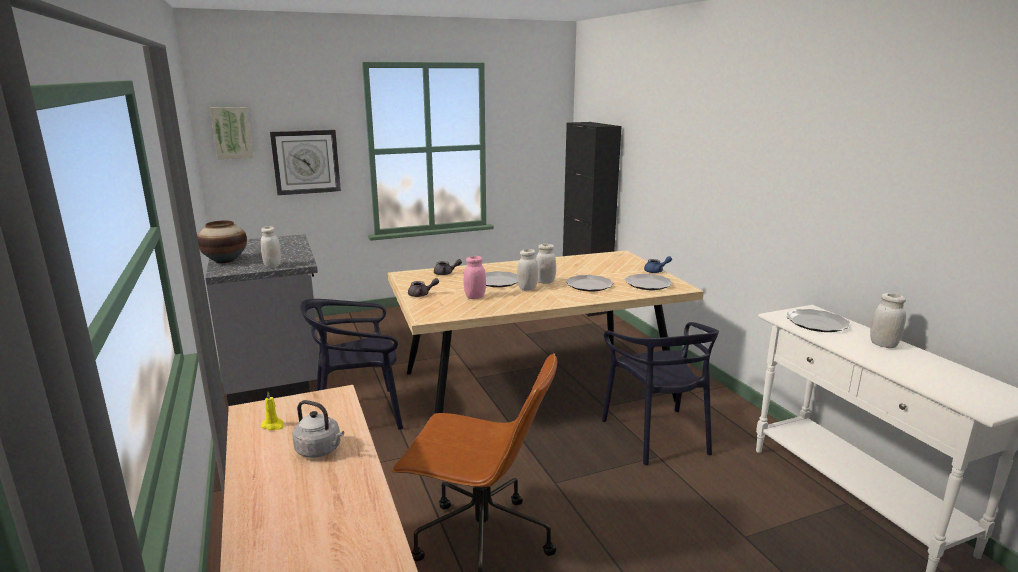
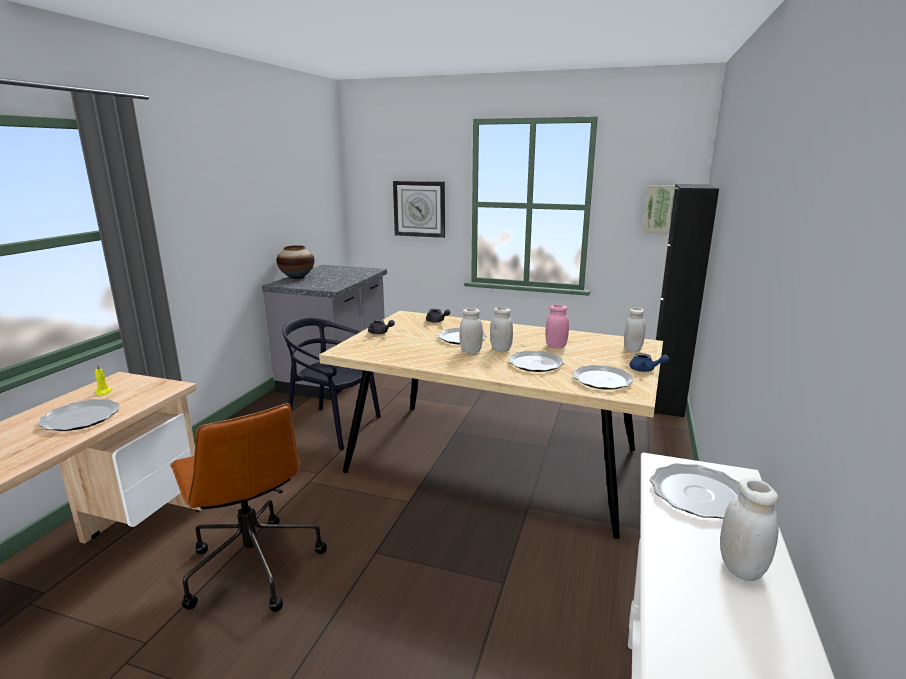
camera: 40 degrees right, 0 degrees up
(232, 133) = (367, 180): picture -> picture (662, 209)
(272, 266) = (311, 286): white jar -> white jar (632, 350)
(320, 450) = (81, 418): grey kettle -> plate
(475, 297) = (412, 346): pink jar -> pink jar (556, 346)
(657, 435) = (536, 561): black chair -> none

